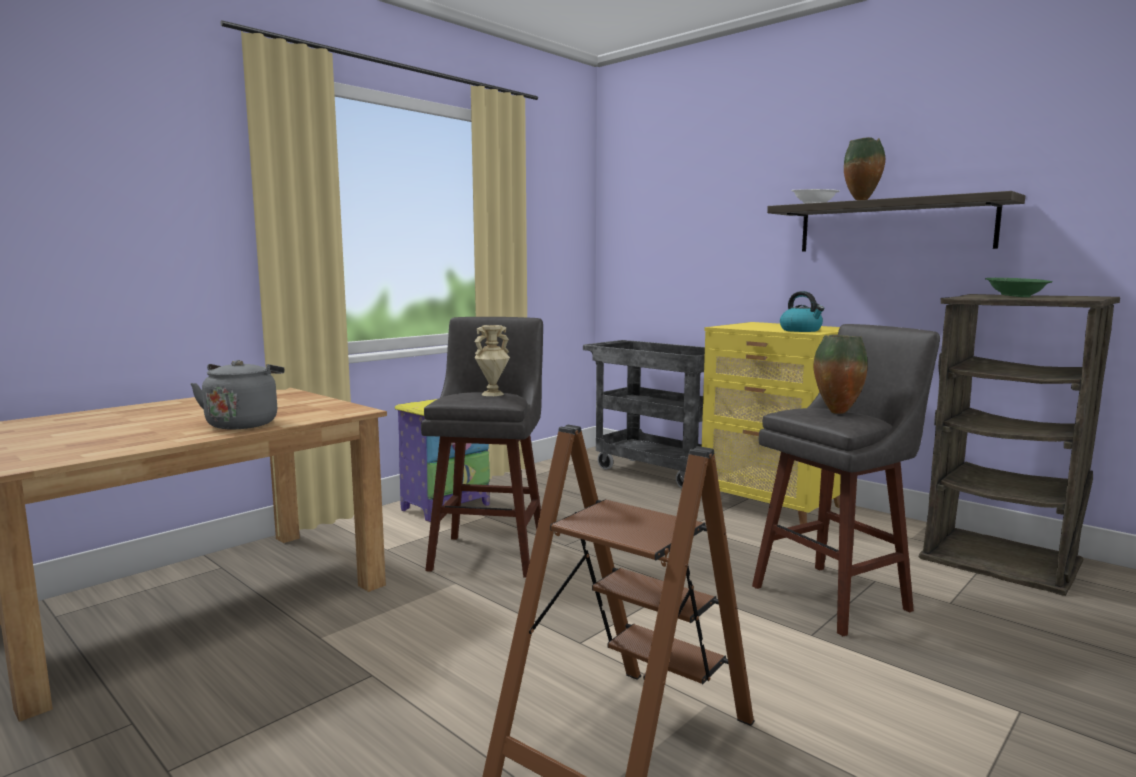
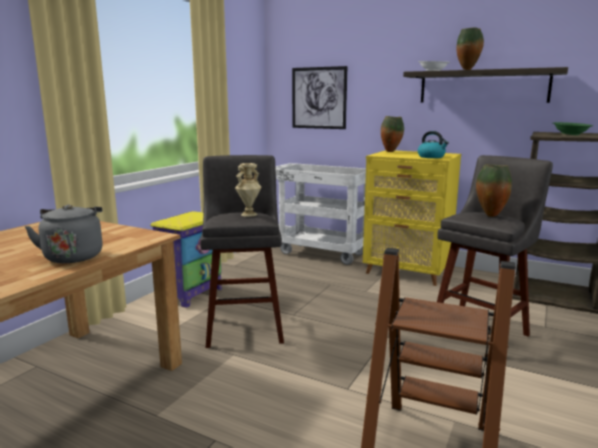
camera: 15 degrees left, 5 degrees up
(652, 473) = (319, 254): black cart -> white cart
(663, 247) = (319, 98): none -> picture
(753, 323) = (391, 151): none -> vase

